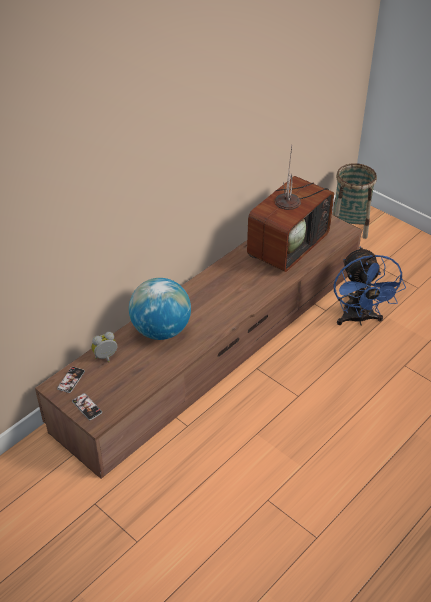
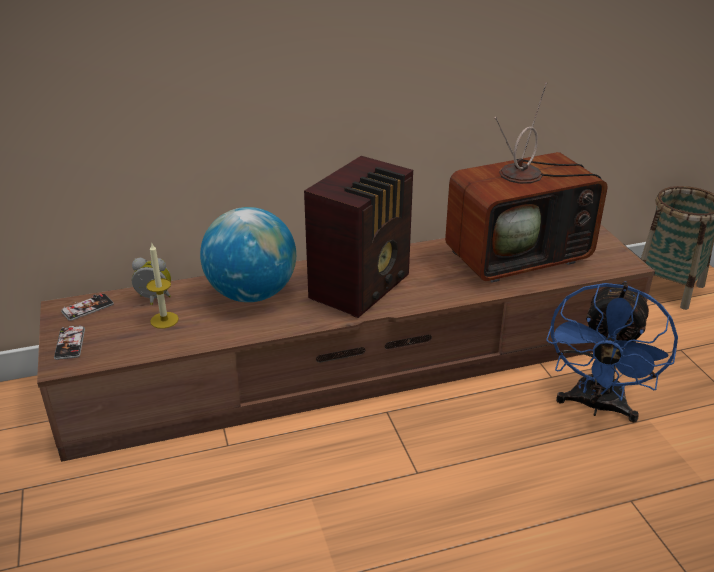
camera: 30 degrees right, 10 degrees down
(127, 368) = (164, 320): none -> candle
(220, 300) = (362, 287): none -> radio

